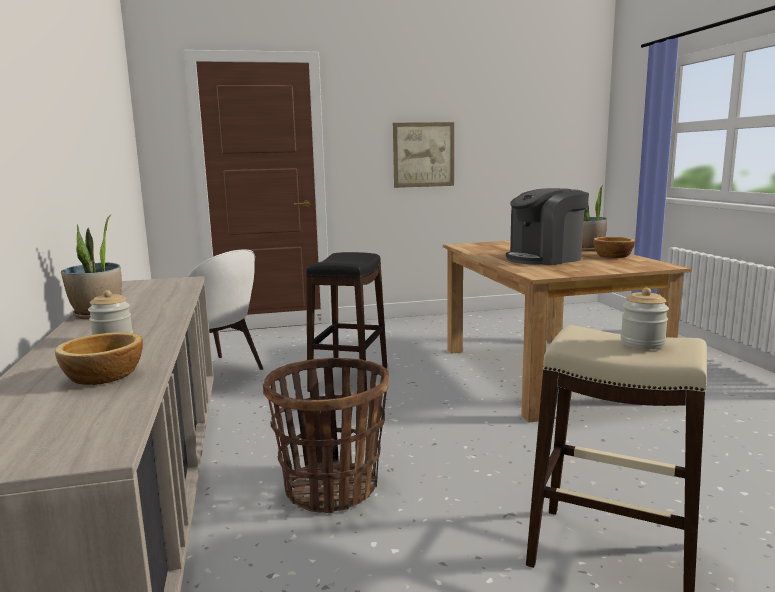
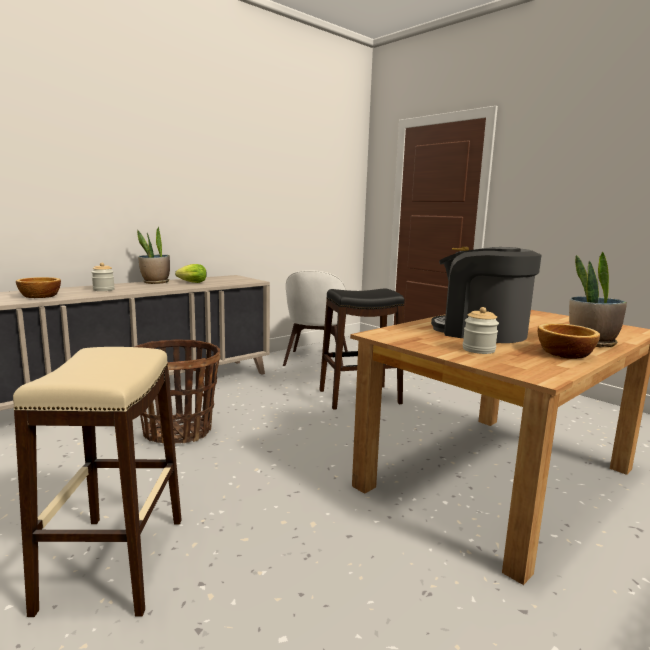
camera: 60 degrees right, 0 degrees up
(140, 301) = (191, 282): none -> lettuce
(423, 154) = (592, 208): picture -> none
(642, 343) = (92, 368): jar -> jar (478, 350)

